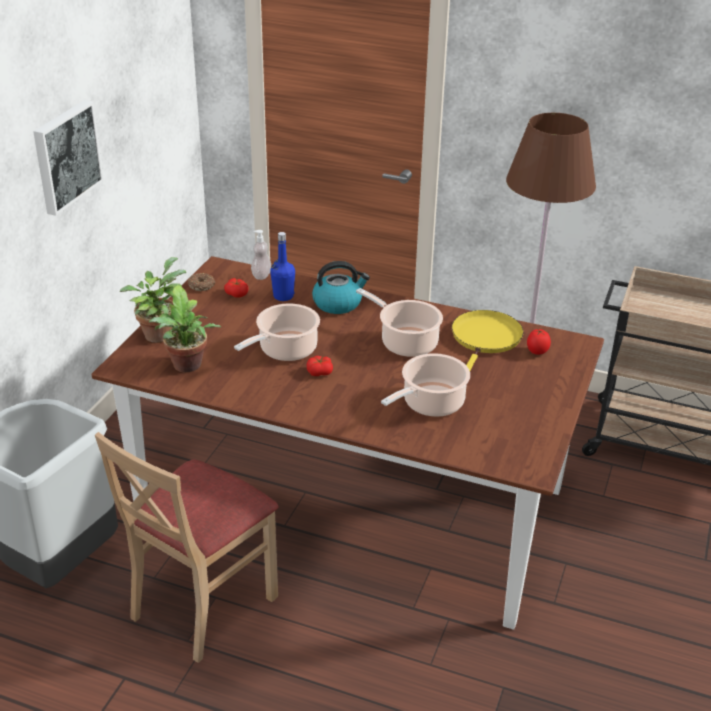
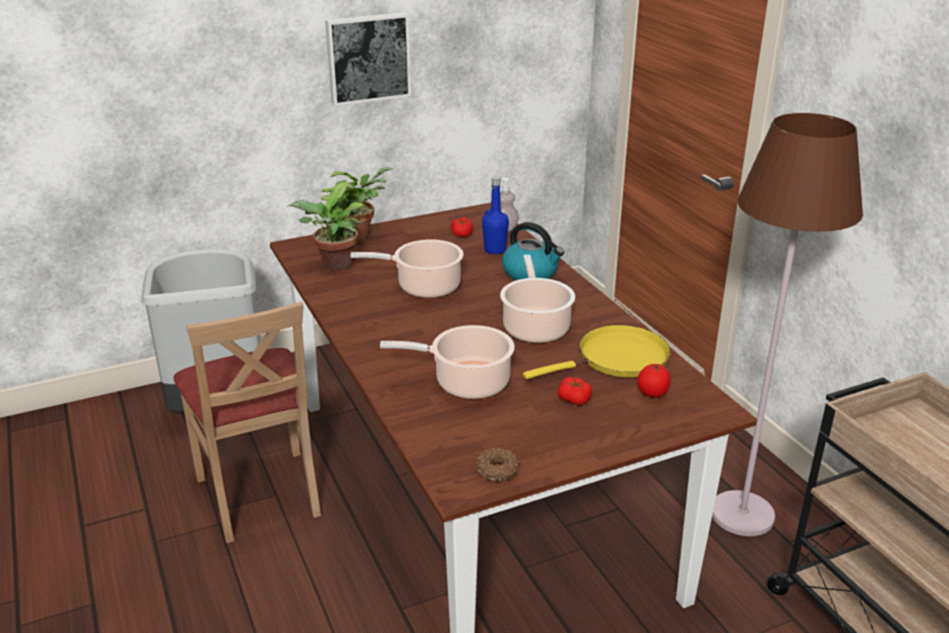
camera: 45 degrees right, 5 degrees down
(202, 286) = (446, 219): donut -> donut (498, 471)
(202, 604) = (260, 494): beige chair -> beige chair turned 105 degrees counterclockwise
(319, 372) = (421, 314): tomato -> tomato (574, 399)

